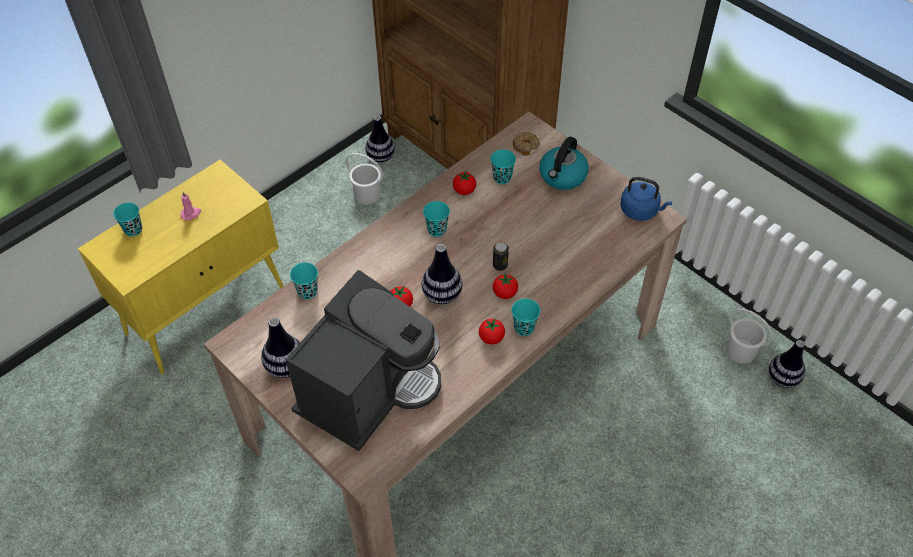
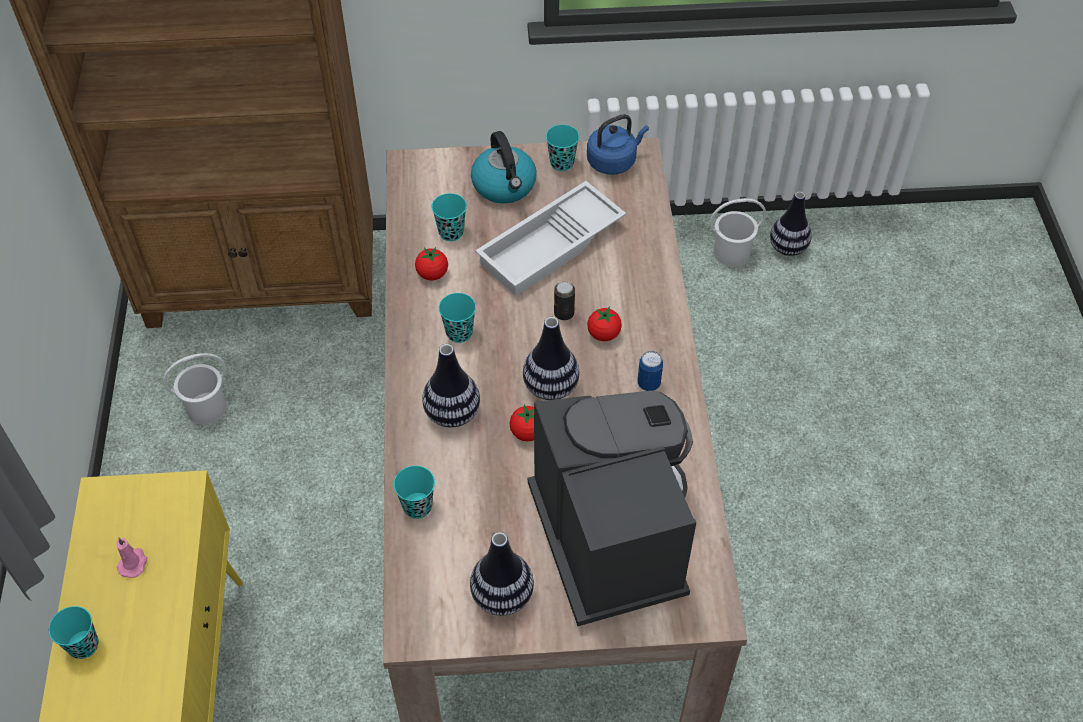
camera: 50 degrees left, 0 degrees up
(380, 157) = (169, 358): vase -> vase (452, 413)
(491, 338) = (648, 384): tomato -> can
(524, 328) = (662, 349): turquoise cup -> turquoise cup (562, 163)
(525, 146) = (431, 185): donut -> none
(541, 227) = (551, 247): none -> white tray

